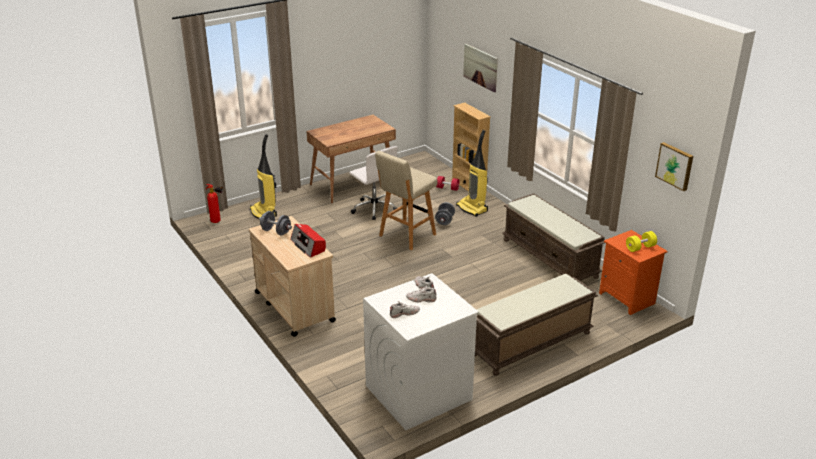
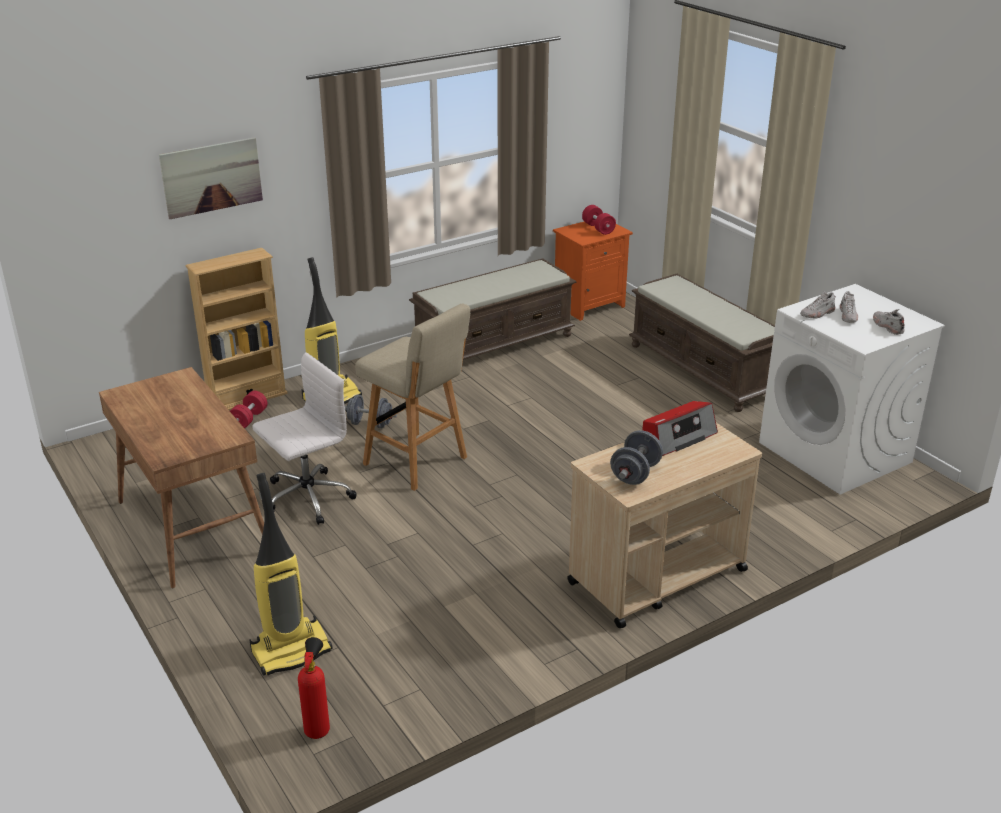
camera: 90 degrees left, 0 degrees up
(640, 248) = (598, 228): yellow dumbbell -> red dumbbell
(675, 166) = (595, 108): picture -> none

